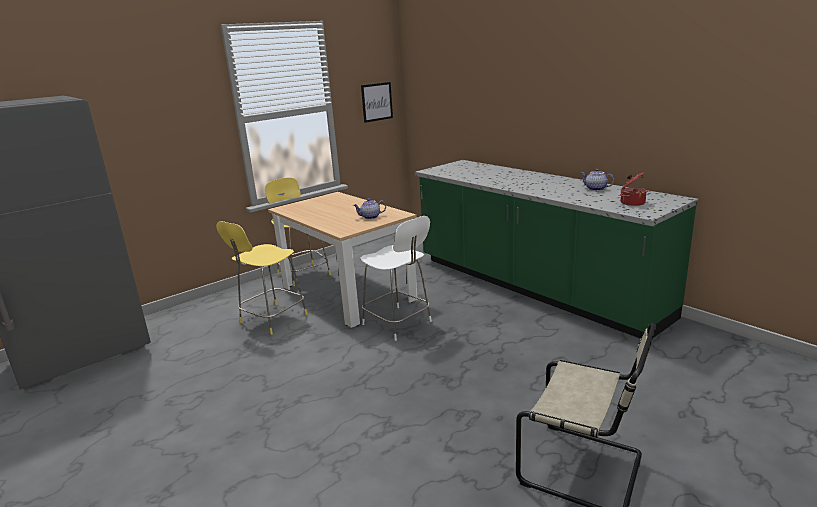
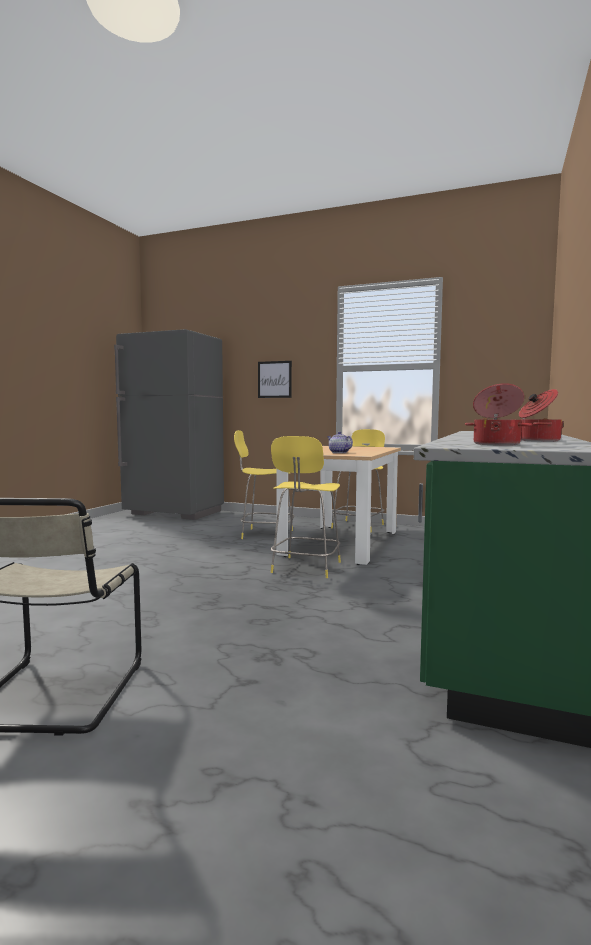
camera: 60 degrees right, 15 degrees down
(377, 102) = (505, 365): picture -> picture (274, 379)
(398, 324) = (305, 568): white stool -> yellow stool
(595, 189) = (537, 440): teapot -> cooking pot

